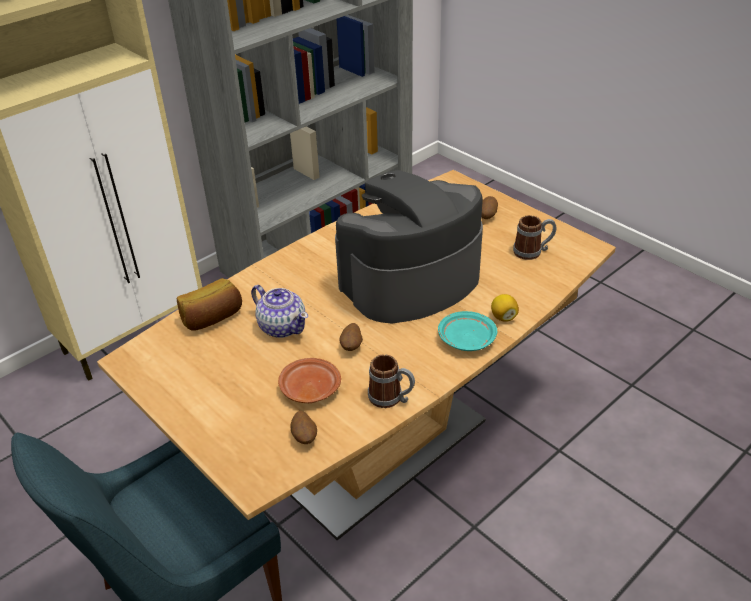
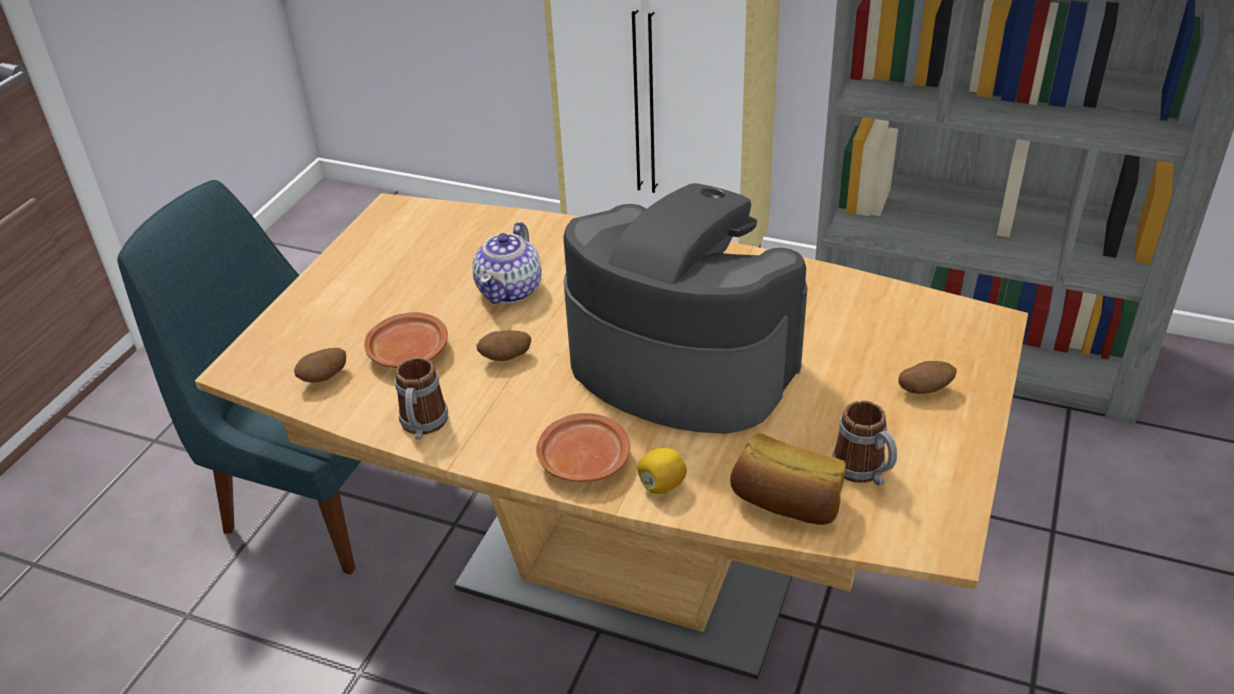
camera: 65 degrees right, 0 degrees up
(212, 318) = (494, 234): bread -> bread (787, 503)
(466, 339) = (583, 459): turquoise plate -> brown plate

